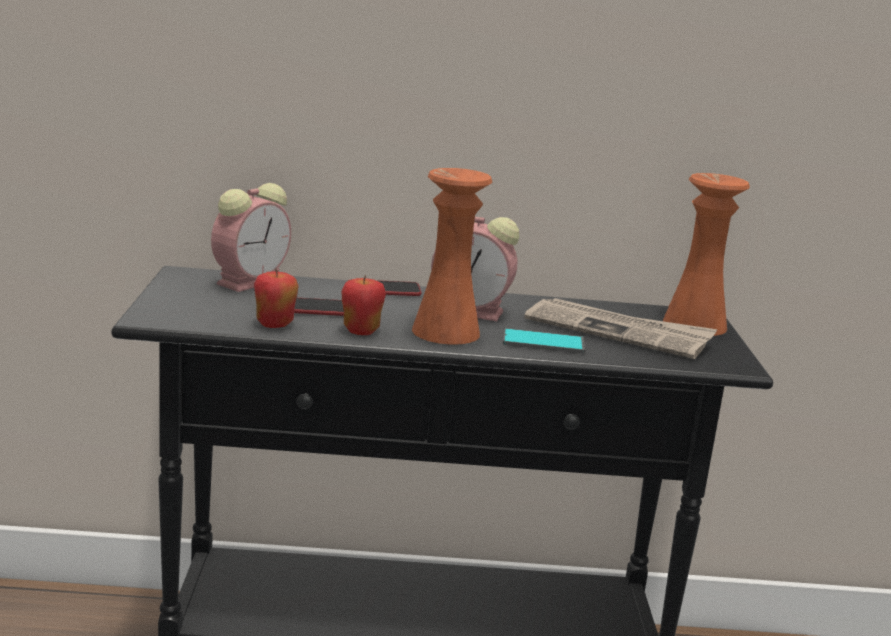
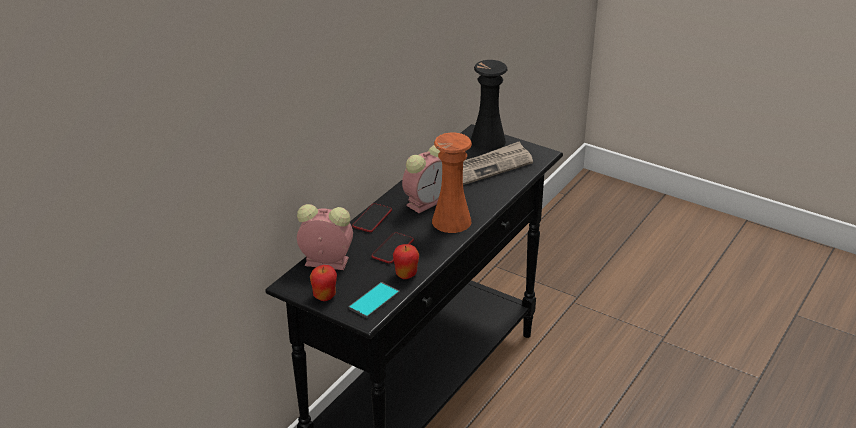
camera: 55 degrees left, 15 degrees up
(251, 281) = (324, 262): alarm clock -> alarm clock turned 60 degrees counterclockwise
(361, 331) = (433, 248): apple -> apple (324, 296)
(543, 342) = (484, 197): phone -> phone (374, 300)
(694, 324) = (488, 141): orange vase -> black vase

